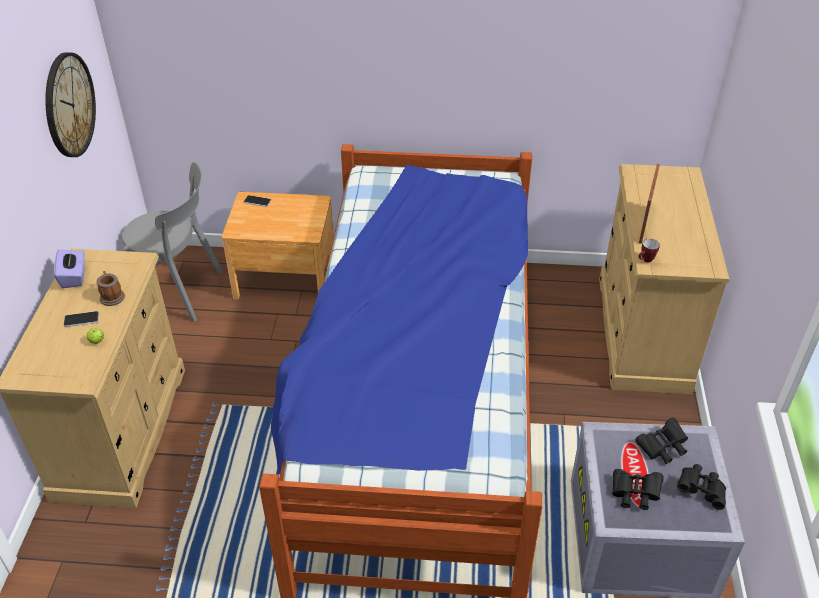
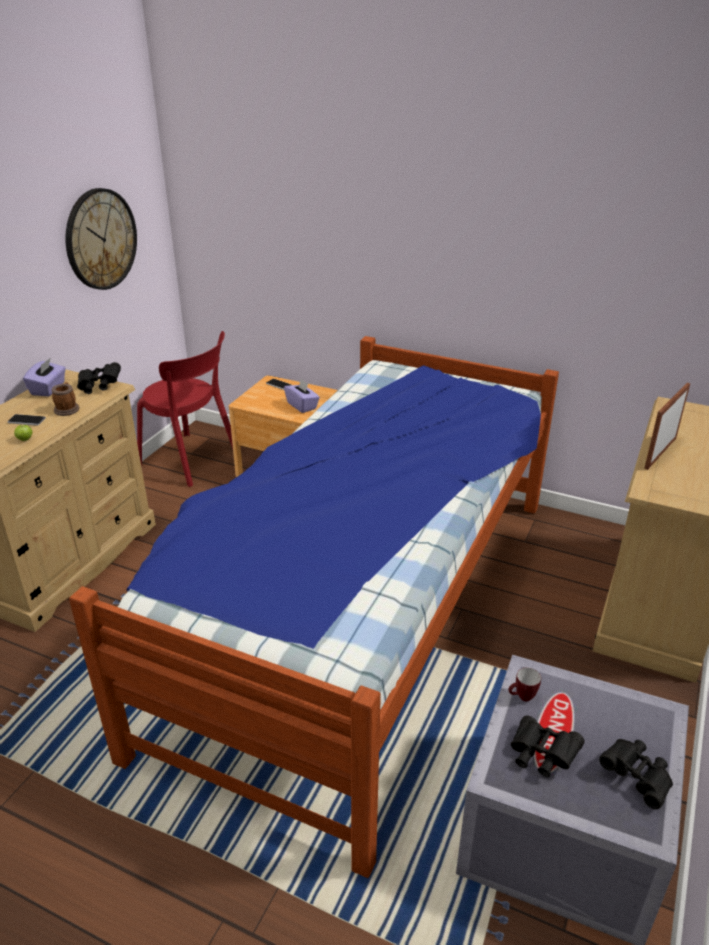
camera: 20 degrees right, 10 degrees down
(180, 291) = (192, 460): grey chair -> red chair
(293, 221) = (302, 406): none -> purple tissue box
(645, 261) = (645, 486): mug -> mug (522, 697)
(662, 448) = (604, 711): black binoculars -> black binoculars (99, 387)

